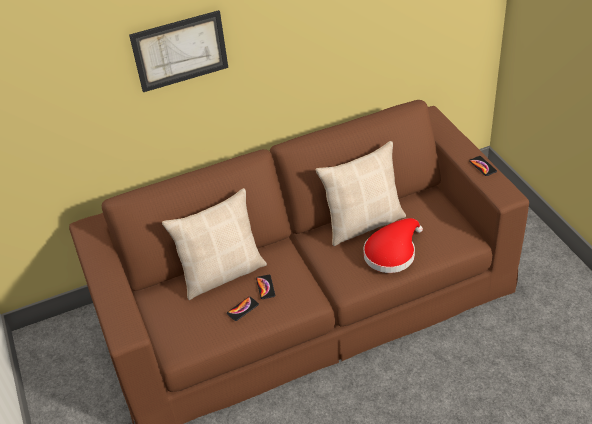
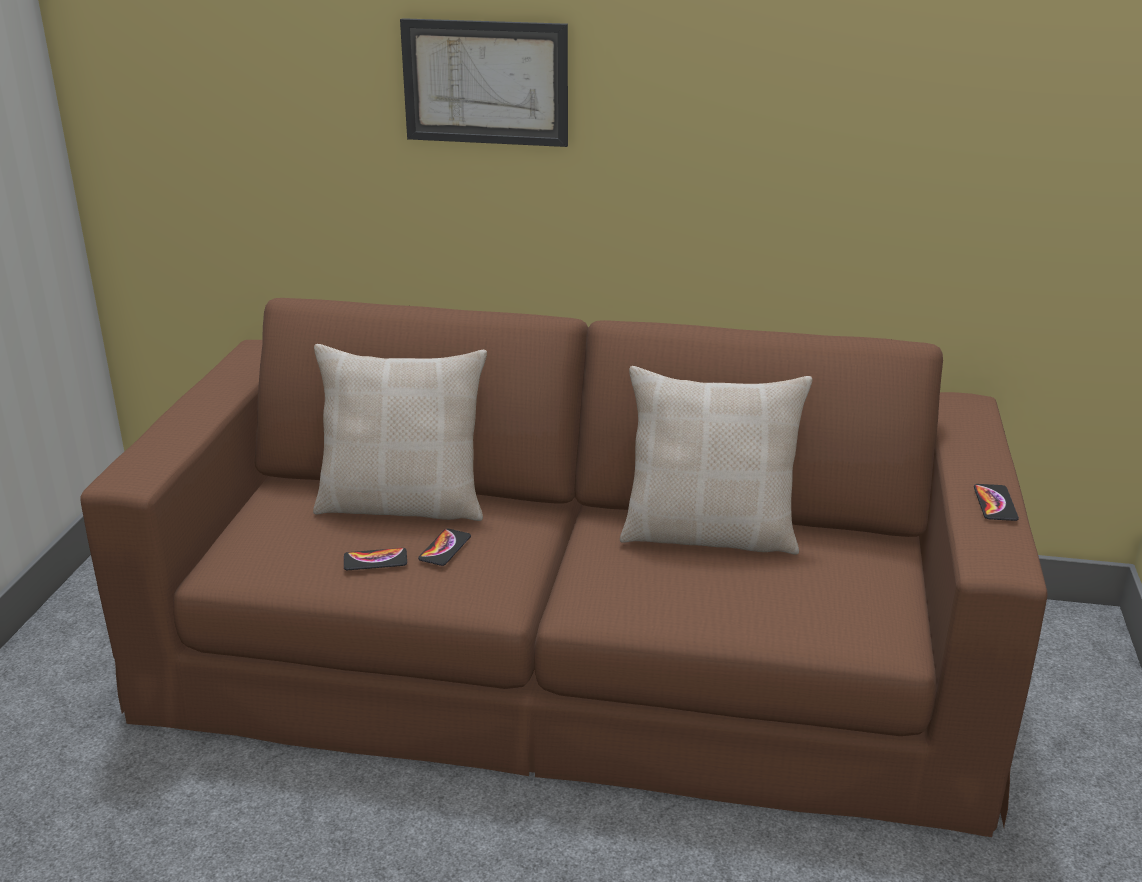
camera: 30 degrees right, 15 degrees down
(392, 252) = (713, 593): red hat -> none

